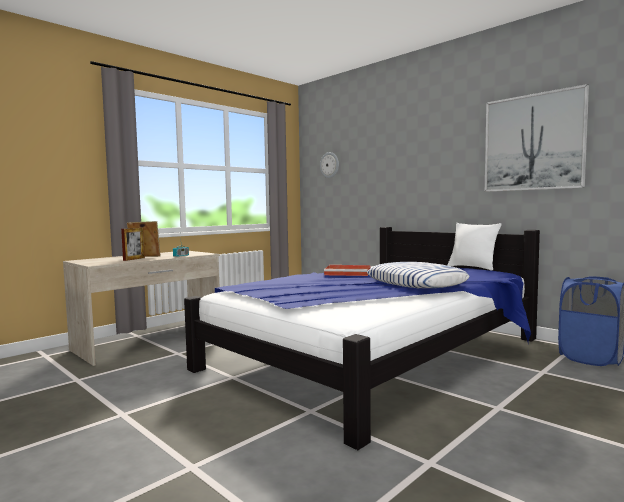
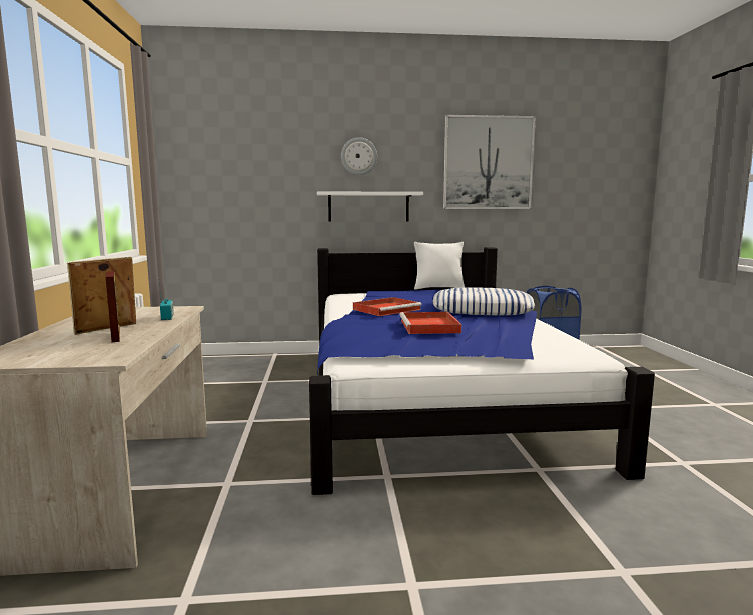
camera: 50 degrees left, 5 degrees up
(318, 283) = (430, 326): none -> red tray
(329, 165) = (217, 161): wall clock -> wall clock (359, 156)
(422, 192) = (368, 207): none -> white shelf

